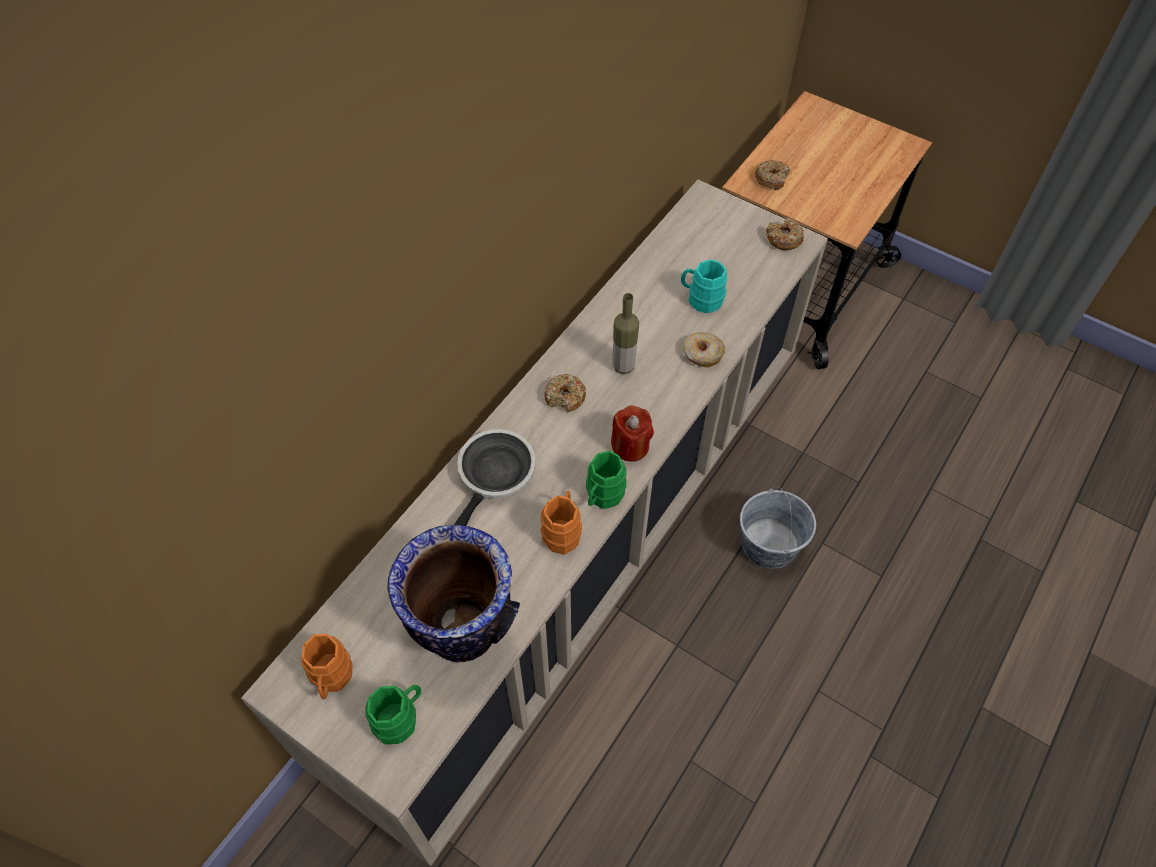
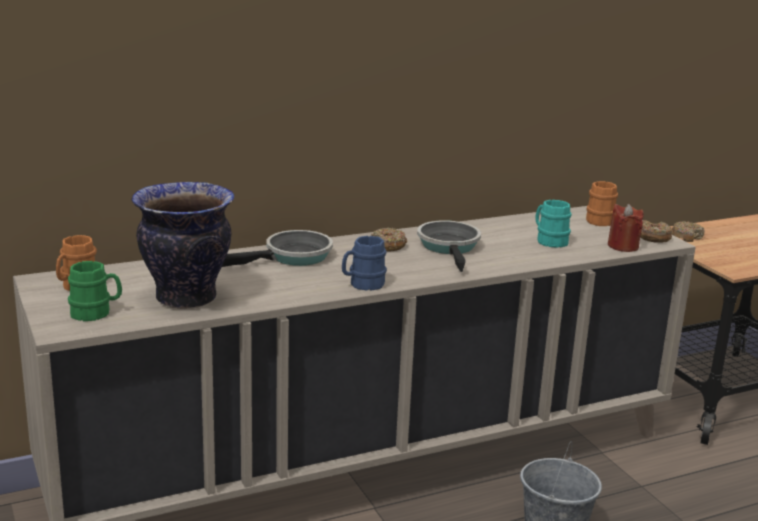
camera: 30 degrees right, 35 degrees down
(563, 531) = (313, 287): orange mug -> orange mug (602, 220)
(602, 496) = (362, 284): green mug -> blue mug
(623, 366) = (450, 247): bottle -> frying pan
(630, 446) = (412, 274): red candle -> red candle (623, 246)
(702, 354) = (520, 258): donut -> none

